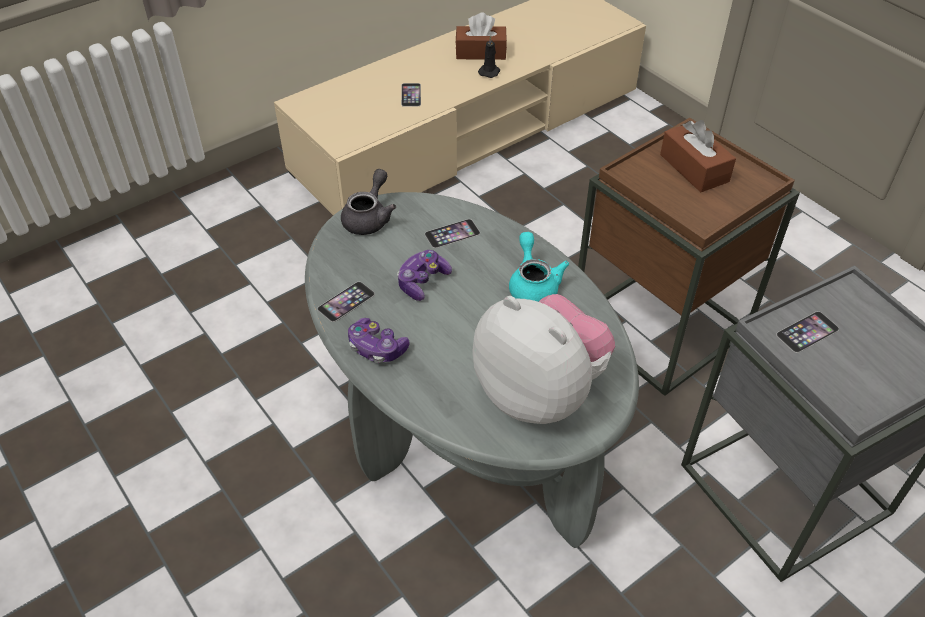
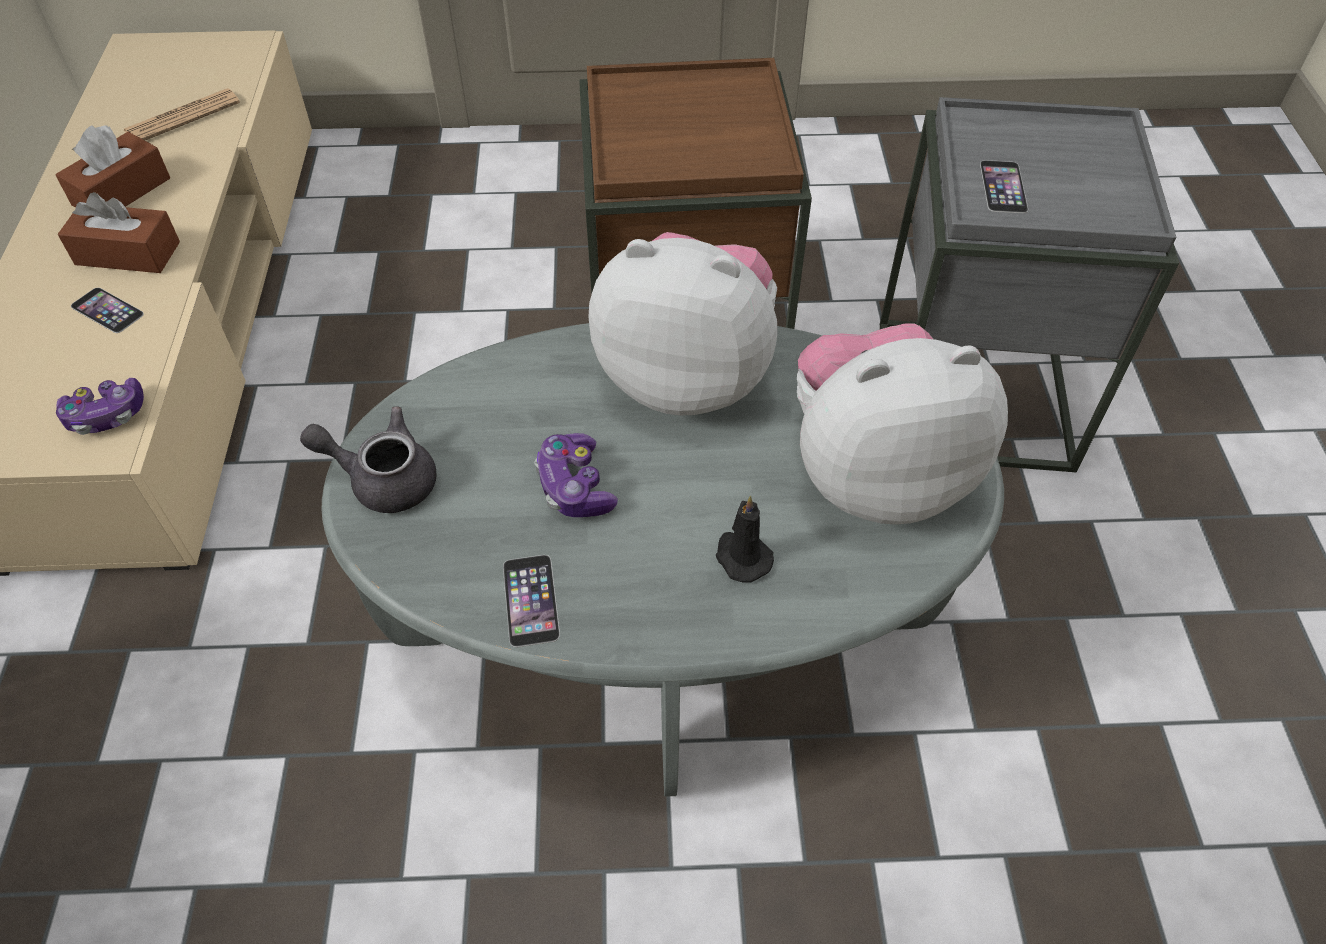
camera: 55 degrees left, 5 degrees up
(369, 218) = (383, 479): grey teapot -> grey teapot turned 45 degrees counterclockwise
(377, 348) = (657, 610): game controller -> game controller (106, 416)
(452, 233) = (513, 404): phone -> none
(489, 71) = (173, 206): black candle -> black candle (741, 556)
(533, 285) = (687, 376): turquoise teapot -> plush toy
(547, 37) = (183, 117): none -> newspaper
(694, 168) = (672, 114): brown tissue box -> brown tissue box (128, 253)

